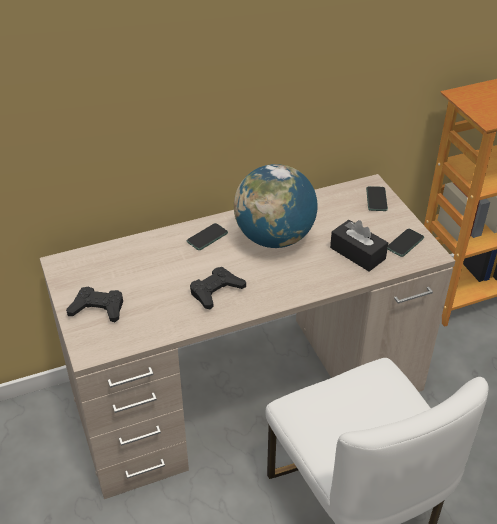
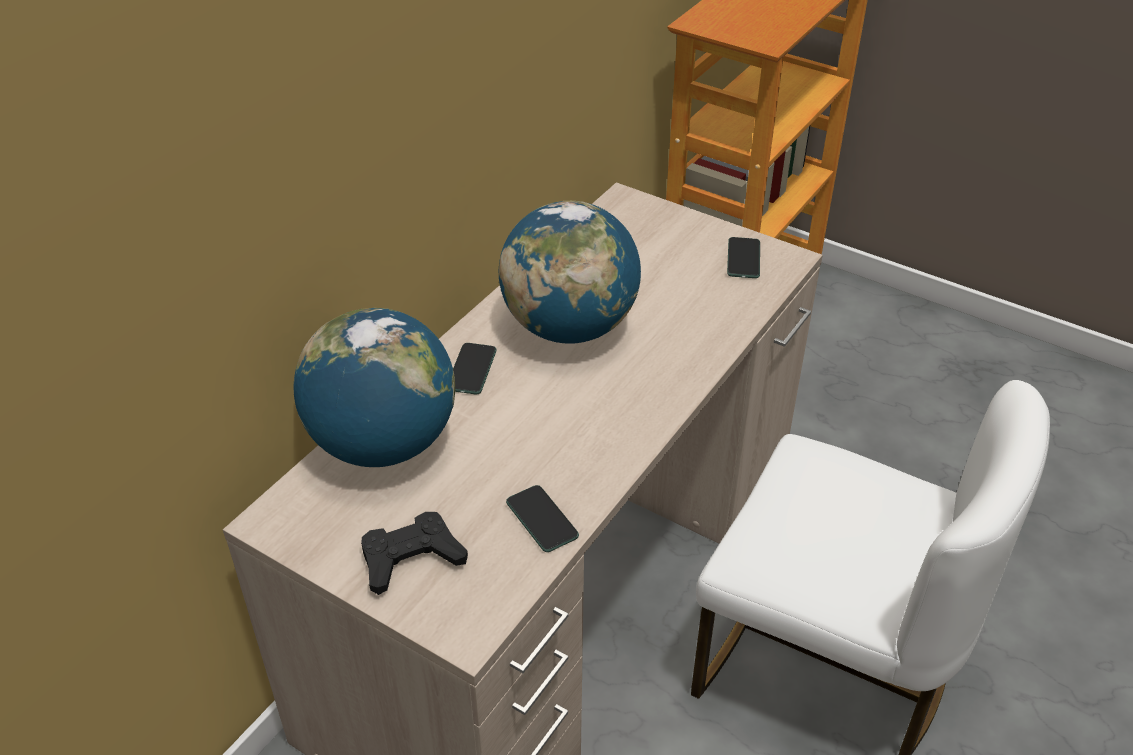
camera: 35 degrees left, 0 degrees up
(135, 253) = (383, 444): none -> globe
(216, 291) = (565, 440): black game controller -> none
(357, 253) = (699, 298): black tissue box -> none
(376, 199) = (650, 216): phone -> phone (542, 519)

